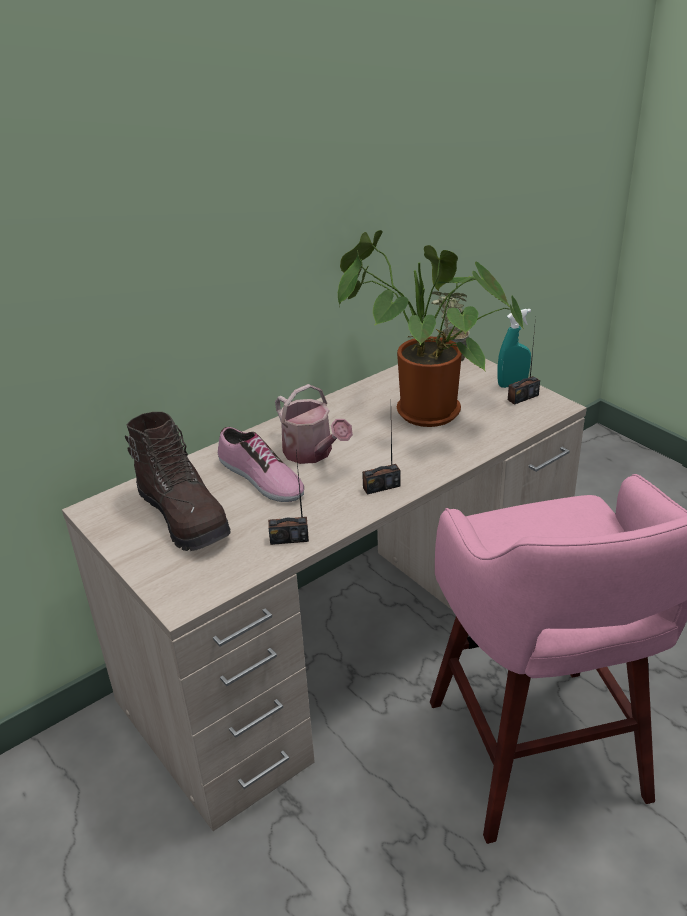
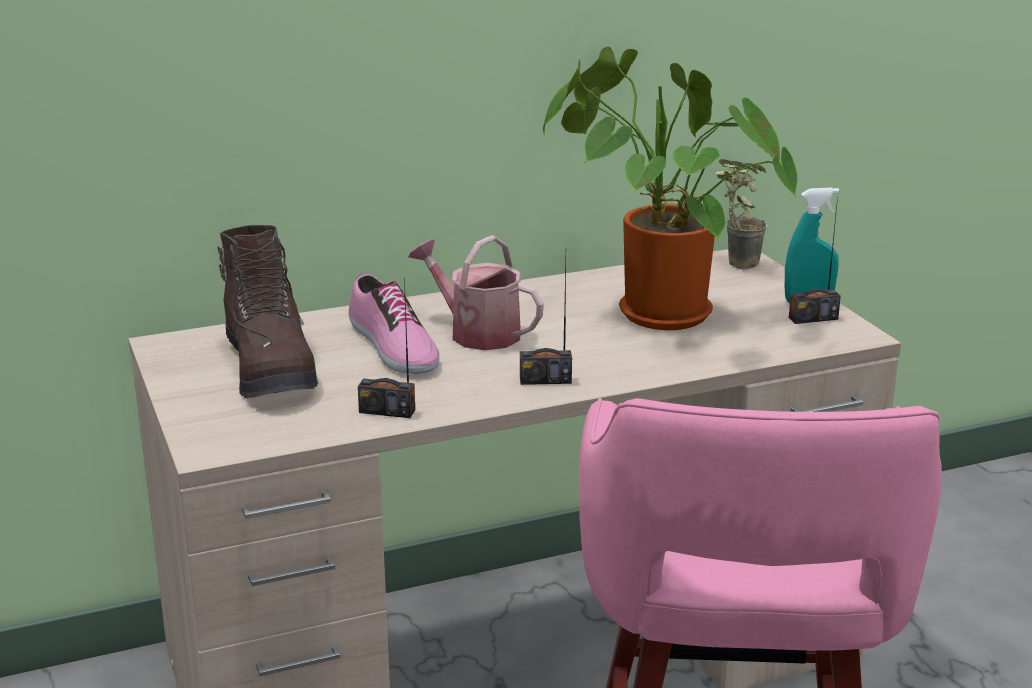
camera: 15 degrees right, 10 degrees down
(312, 453) = (477, 332): watering can -> watering can turned 150 degrees clockwise

